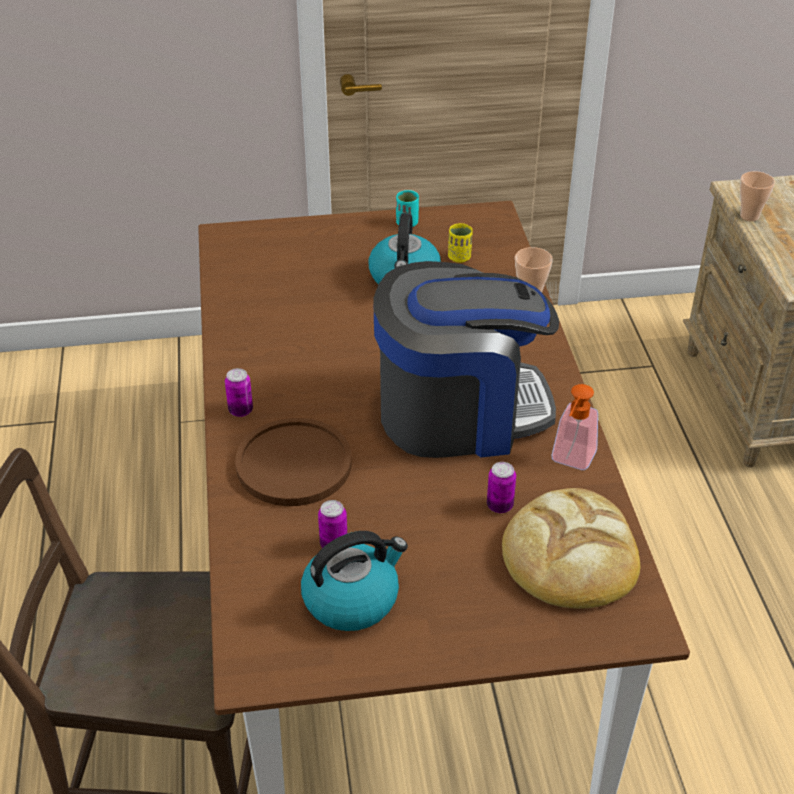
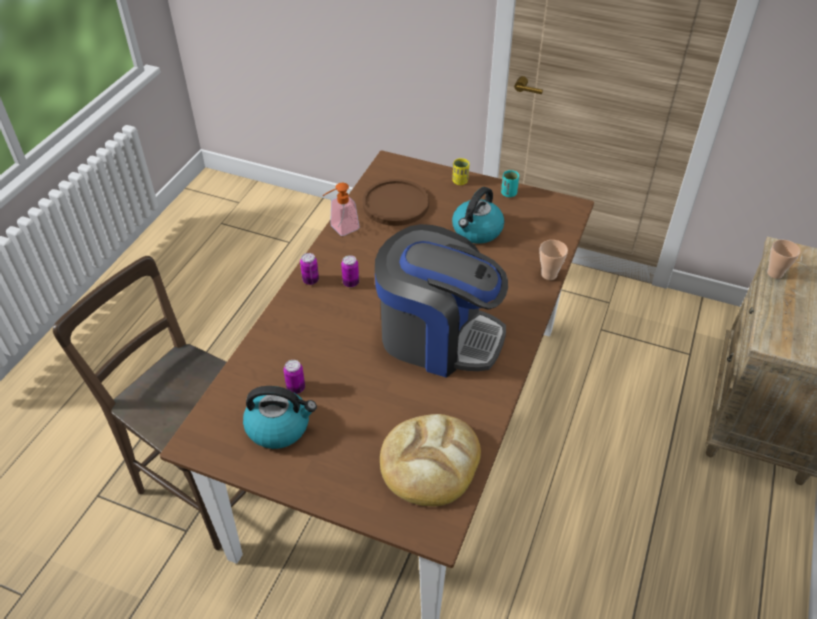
camera: 30 degrees right, 5 degrees up
(294, 464) = (313, 327): brown plate -> brown plate (395, 204)
(459, 257) = (524, 229): yellow cup -> yellow cup (460, 181)
(499, 505) = (412, 409): can -> can (351, 283)
(571, 461) = (482, 399): soap dispenser -> soap dispenser (340, 229)

